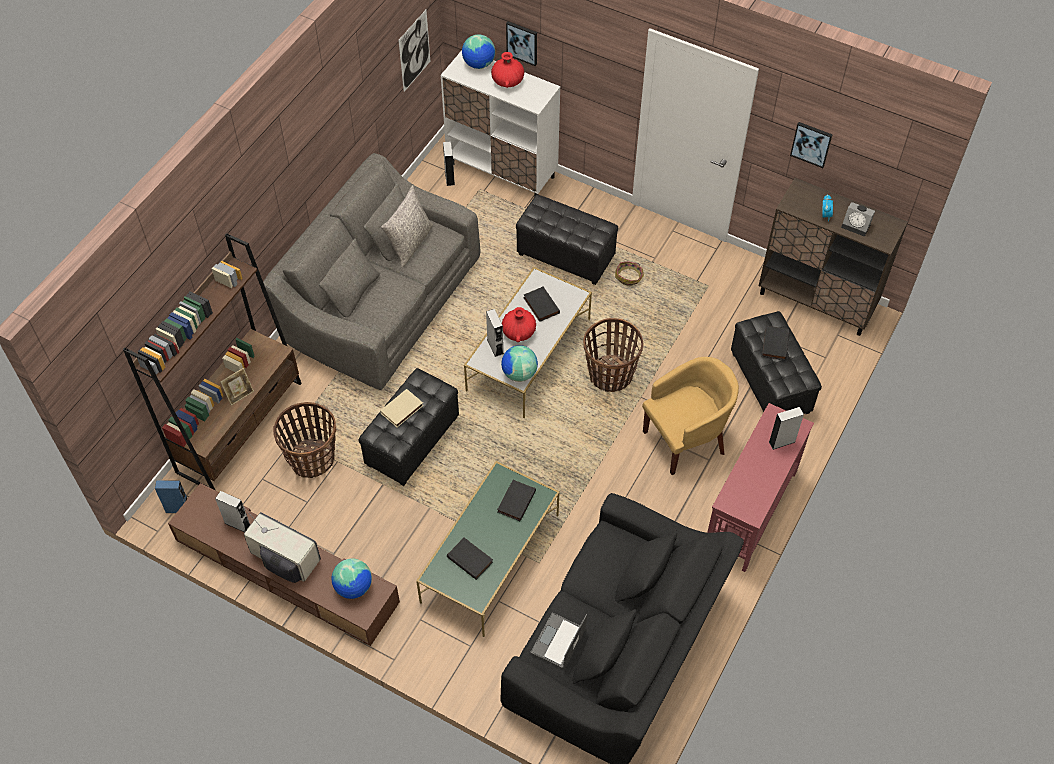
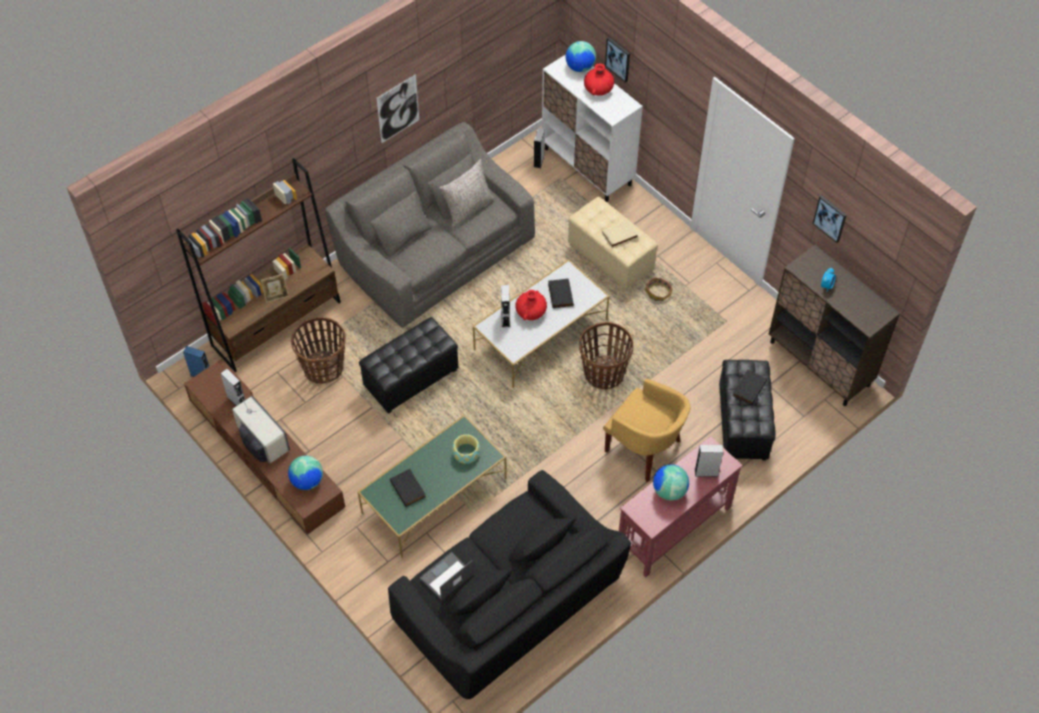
camera: 20 degrees right, 0 degrees up
(402, 410) = (403, 348): beige book -> beige book (620, 236)
(414, 51) = (524, 42): picture -> picture (398, 109)
(515, 501) = (466, 453): black book -> bowl
(519, 373) = (516, 347): globe -> globe (669, 491)
(566, 255) = (611, 258): black ottoman -> beige ottoman
(686, 439) = (645, 449): yellow armchair -> yellow armchair turned 45 degrees clockwise
(857, 225) = (850, 303): alarm clock -> none

